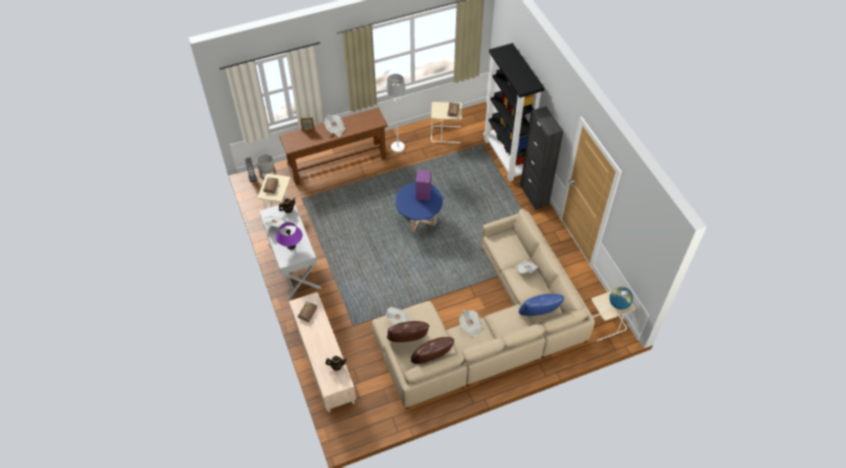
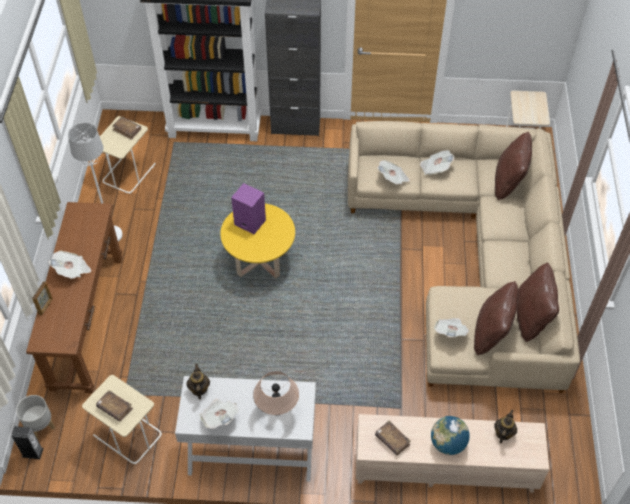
camera: 65 degrees left, 0 degrees up
(291, 246) = (277, 409): purple table lamp -> beige table lamp
(419, 219) = (260, 261): blue coffee table -> yellow coffee table
(470, 326) = (496, 257): newspaper -> newspaper (393, 178)
(538, 314) = (508, 183): blue pillow -> brown pillow
(618, 304) = (533, 103): globe -> globe (448, 443)

